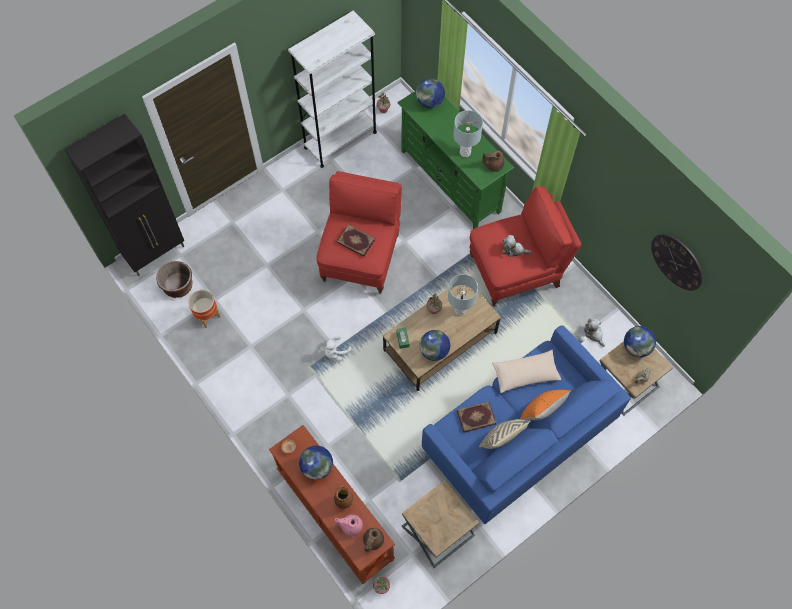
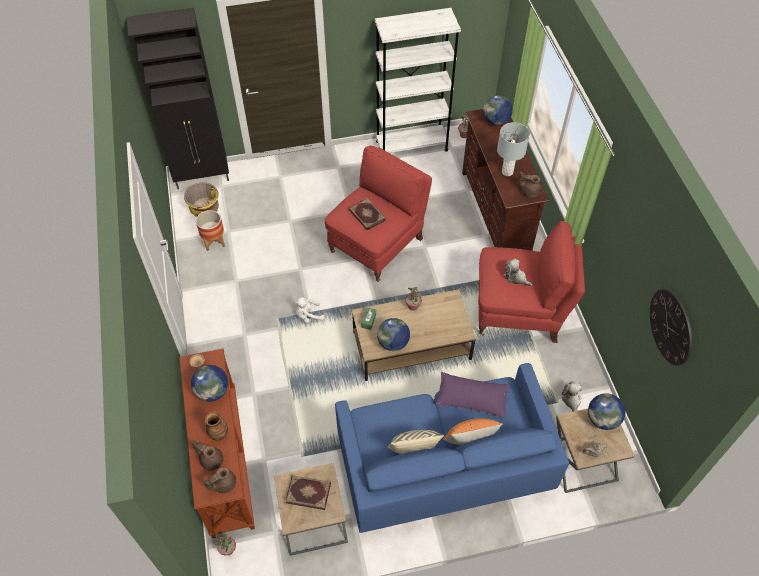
camera: 25 degrees right, 10 degrees down
(178, 286) = (205, 209): brown planter -> yellow planter
(350, 525) = (211, 460): pink teapot -> brown teapot
(451, 181) = (495, 213): green tv stand -> brown tv stand
(460, 310) = (438, 317): grey table lamp -> none
(476, 416) = (399, 418): book -> book (308, 492)
(525, 374) = (472, 398): beige pillow -> purple pillow

